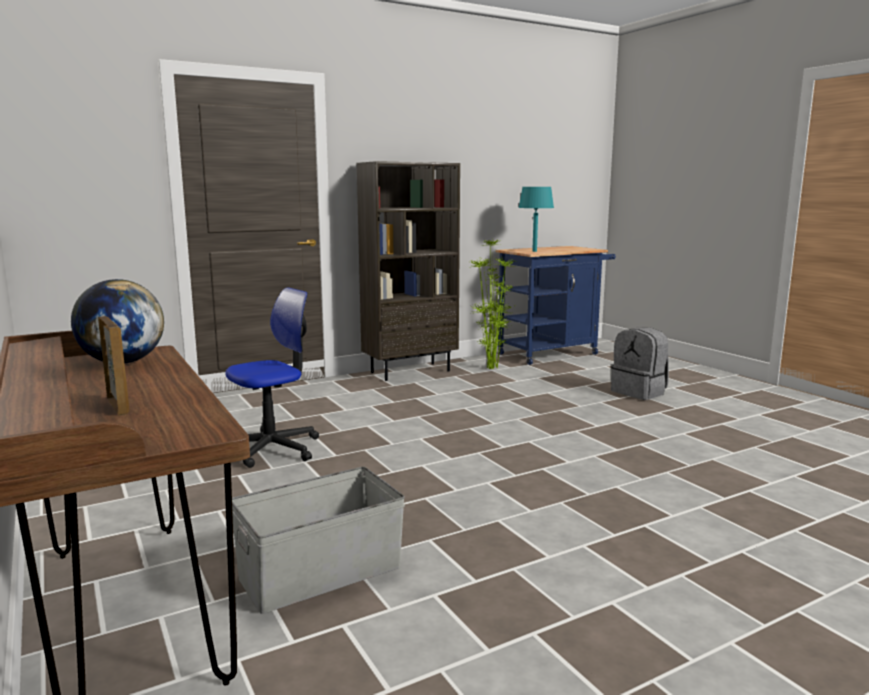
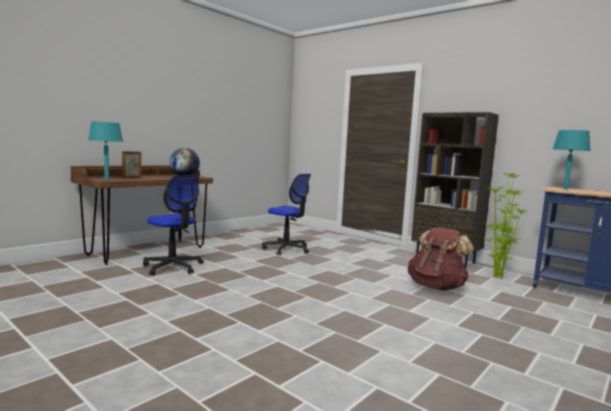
camera: 70 degrees right, 5 degrees down
(187, 429) = (106, 179): none -> turquoise table lamp
(321, 573) = (173, 267): grey storage box -> office chair
(519, 398) = (436, 287): none -> brown backpack
(639, 392) = (532, 327): grey backpack -> none

